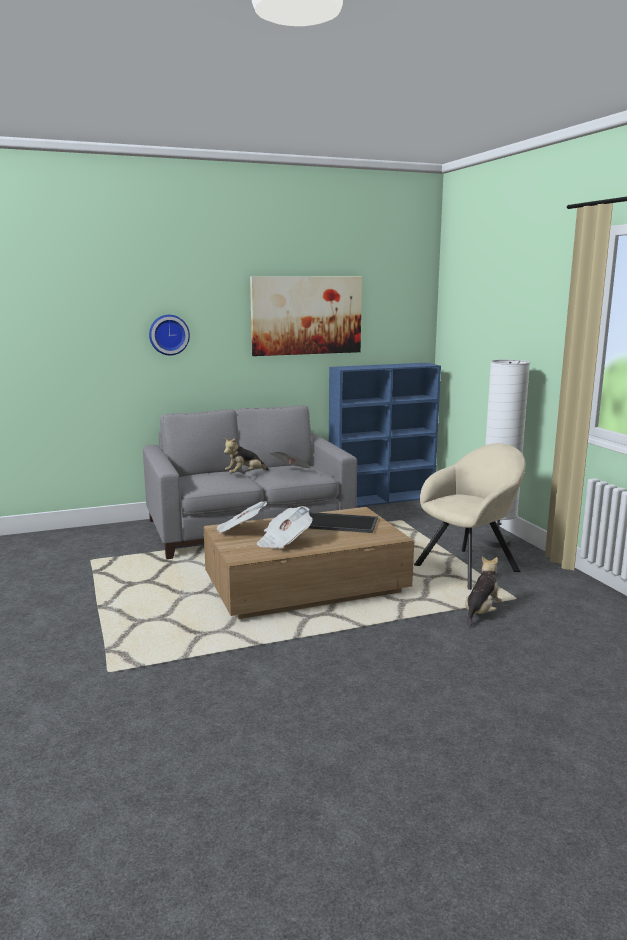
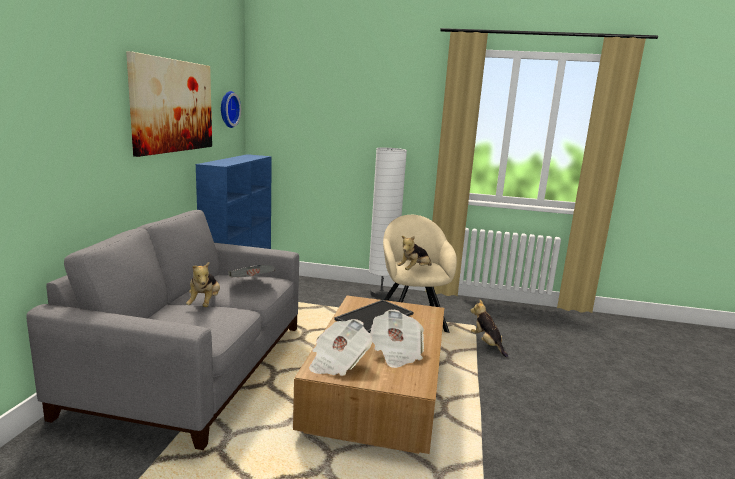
camera: 60 degrees left, 0 degrees up
(168, 334) = (43, 129): wall clock -> wall clock (227, 109)
(450, 503) = (414, 270): none -> plush toy

